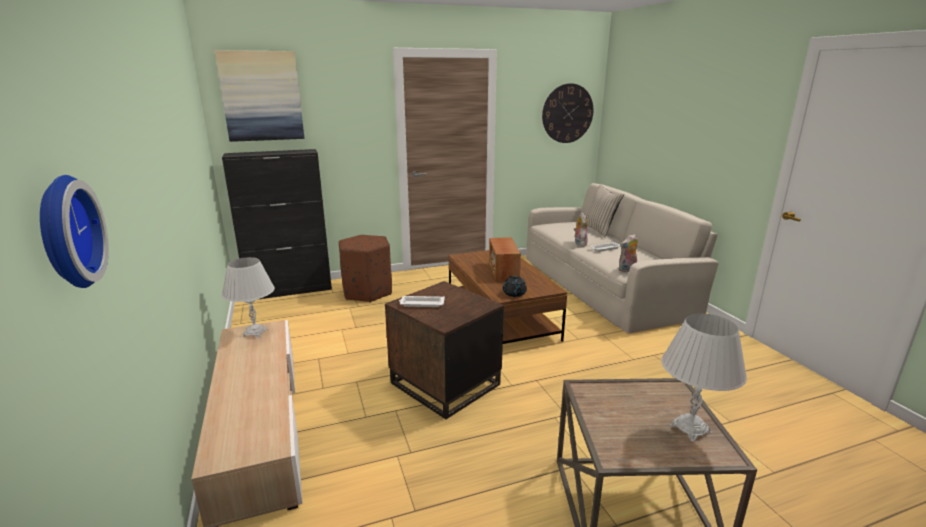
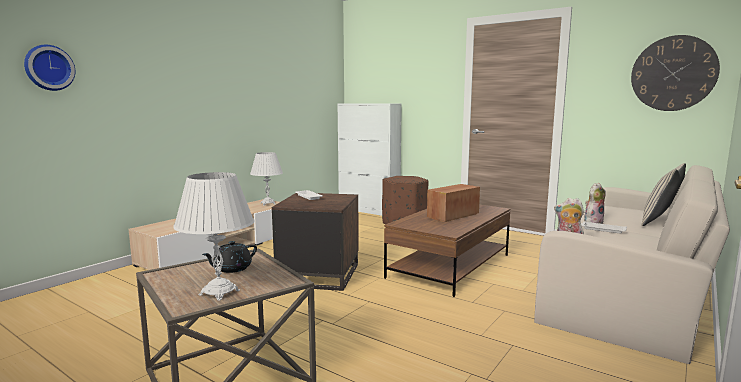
camera: 55 degrees right, 10 degrees down
(261, 96) = (374, 64): picture -> none
(290, 290) = (369, 210): black cabinet -> white cabinet
(514, 294) = (414, 225): black teapot -> black teapot (232, 268)

